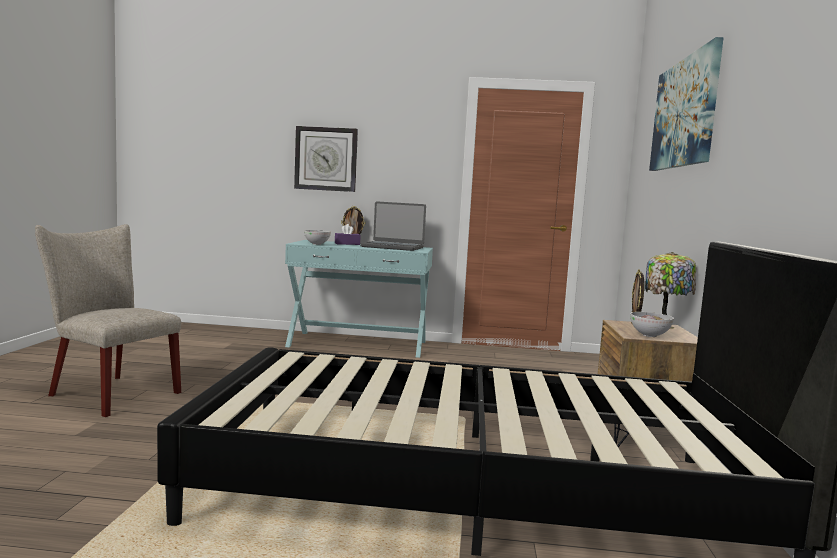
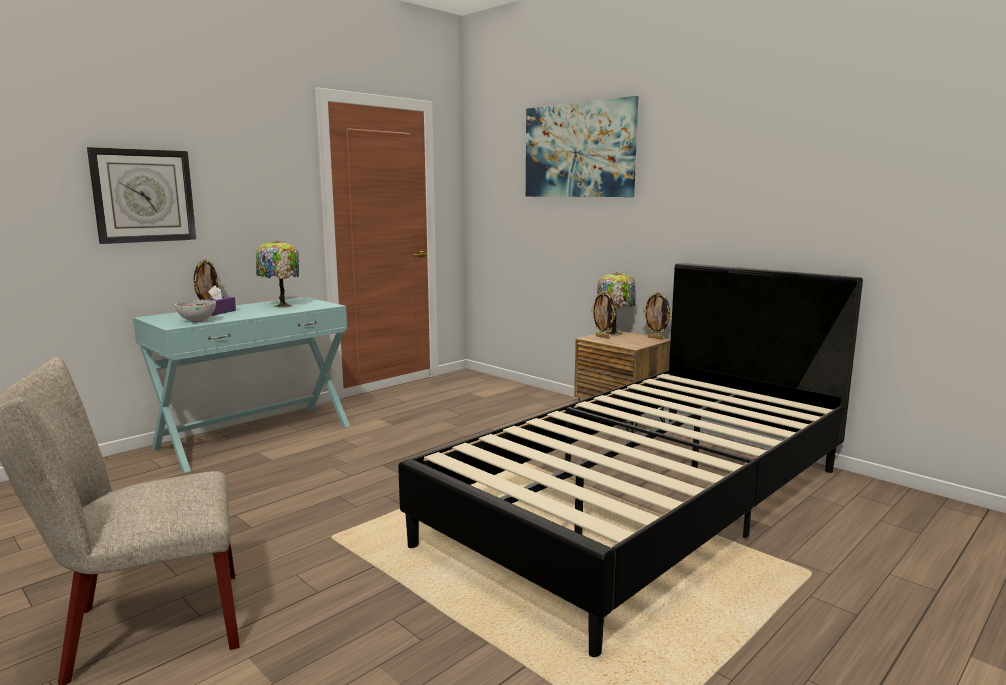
camera: 50 degrees left, 5 degrees up
(392, 247) = (281, 306): laptop -> table lamp
(650, 335) = (637, 343): bowl -> none
(693, 339) = (656, 338): none -> picture frame

